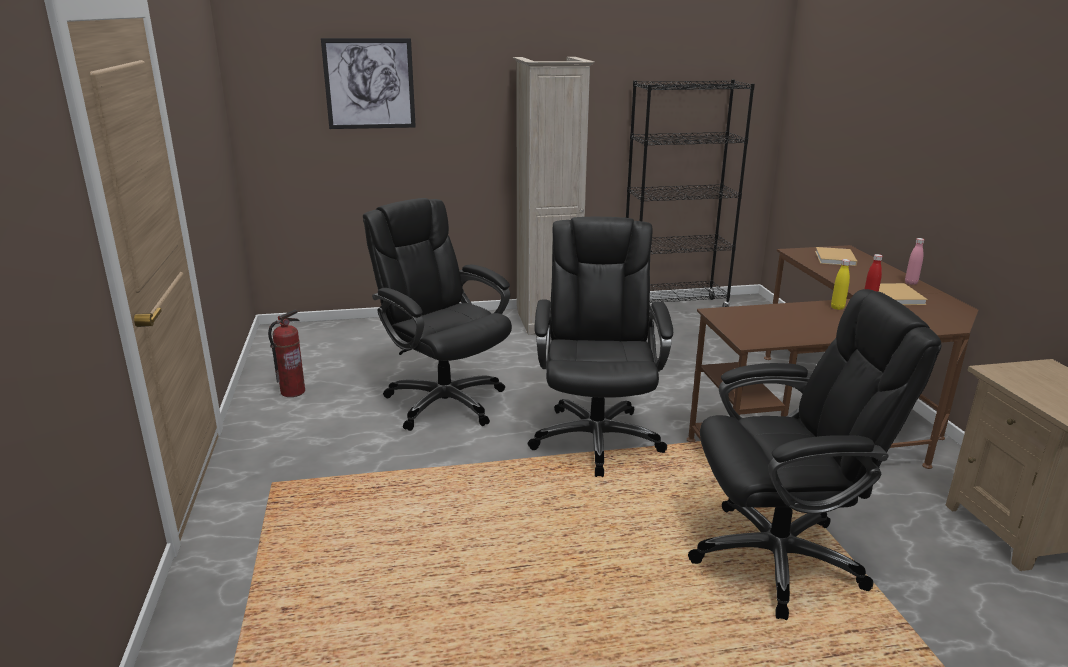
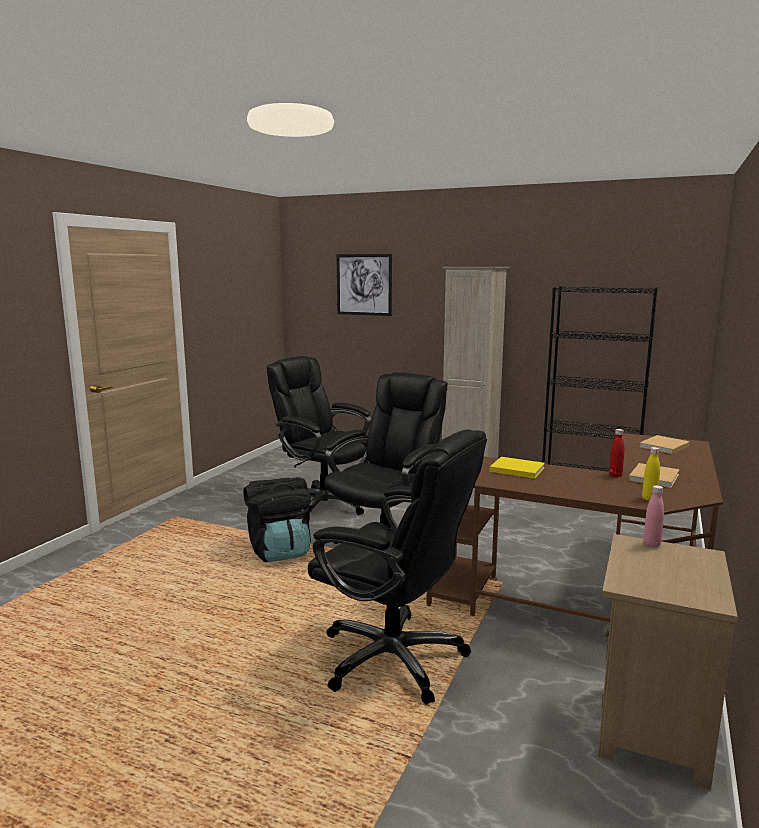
camera: 35 degrees right, 10 degrees down
(293, 391) = (252, 478): fire extinguisher -> none
(444, 402) = (324, 504): black office chair -> black office chair turned 45 degrees counterclockwise
(487, 483) = (280, 551): none -> black backpack
(788, 316) = (515, 469): none -> yellow book
(837, 308) = (573, 473): yellow bottle -> yellow bottle (649, 499)
(911, 283) = (698, 473): pink bottle -> pink bottle (651, 544)

